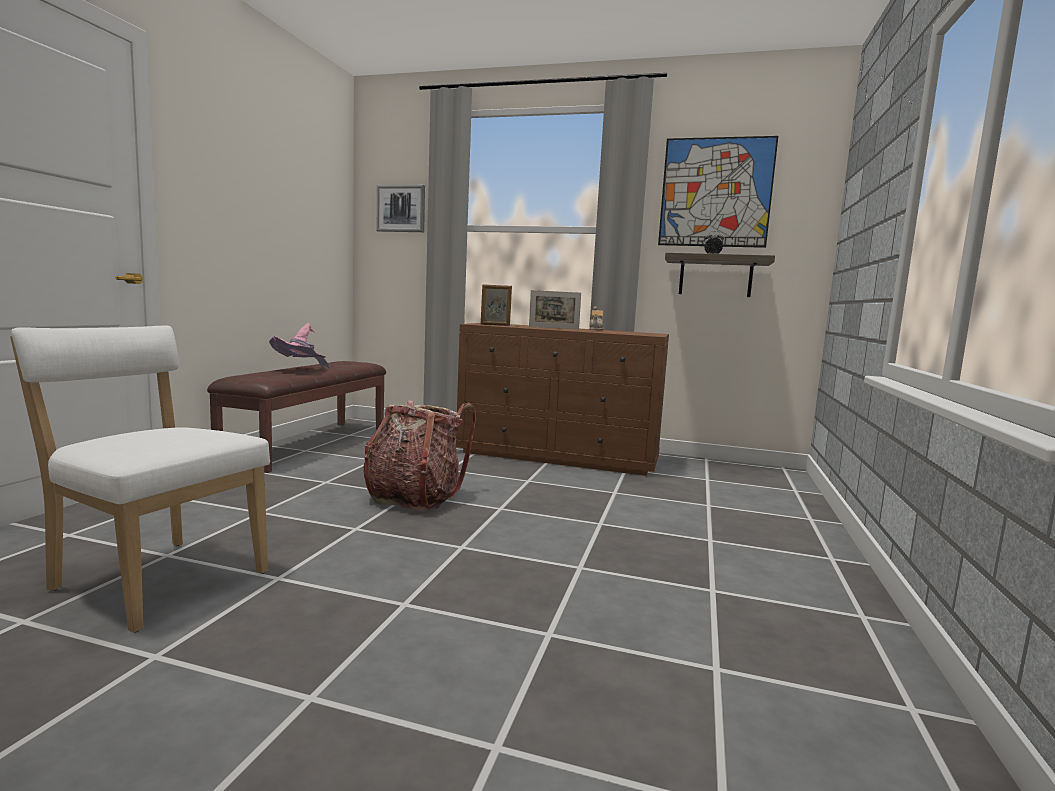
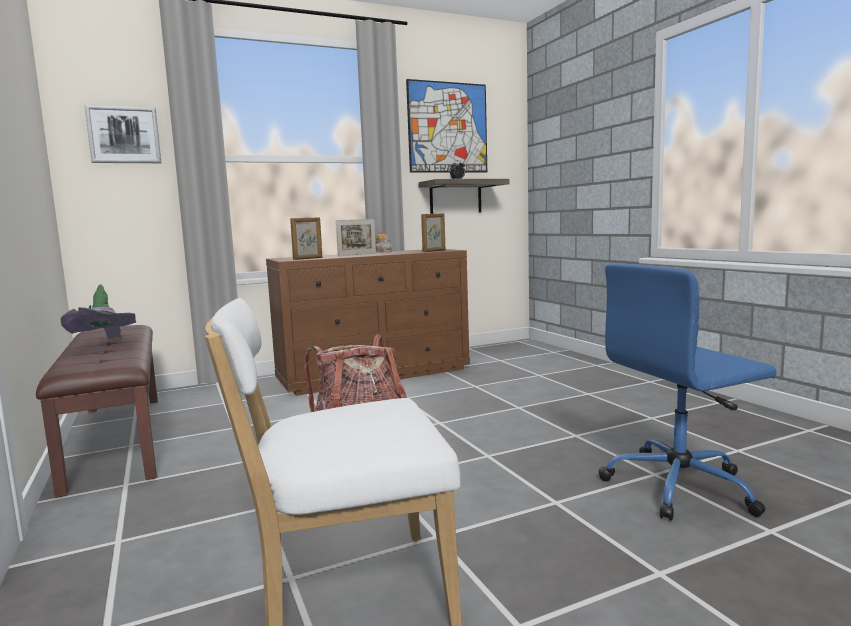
camera: 40 degrees left, 0 degrees up
(301, 370) = (105, 347): pink hat -> green hat
(539, 657) = (680, 486): none -> blue office chair
(630, 333) = (434, 251): none -> picture frame

